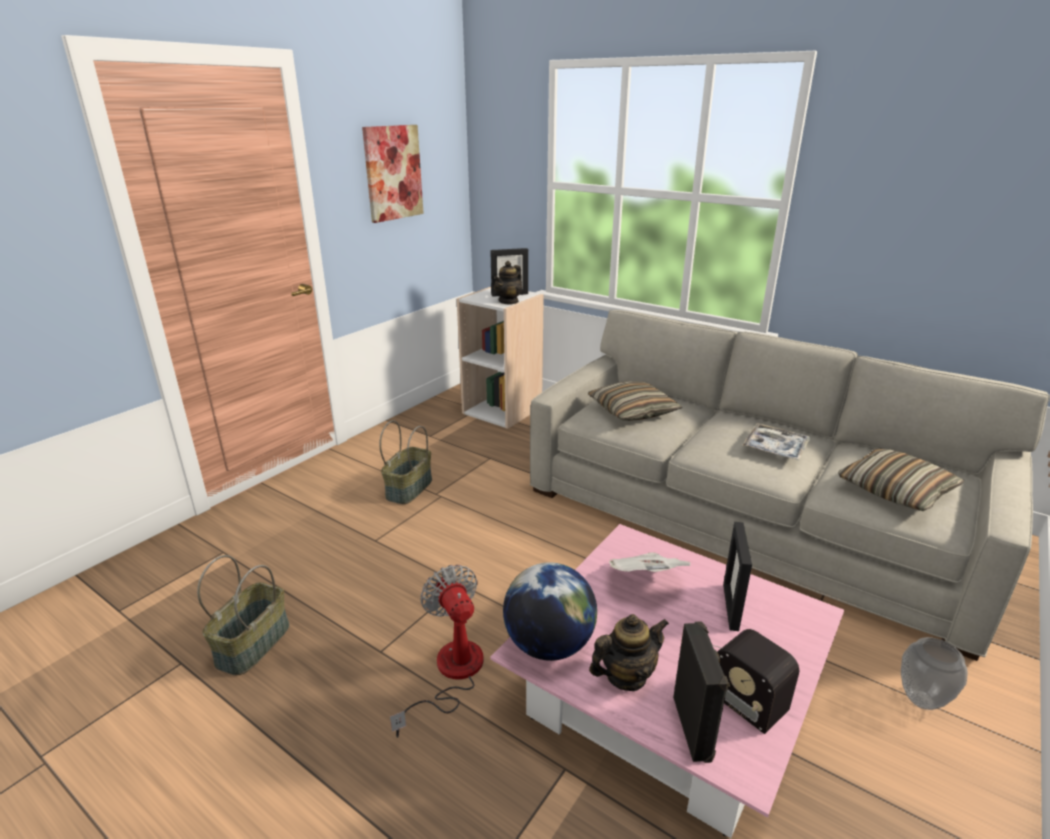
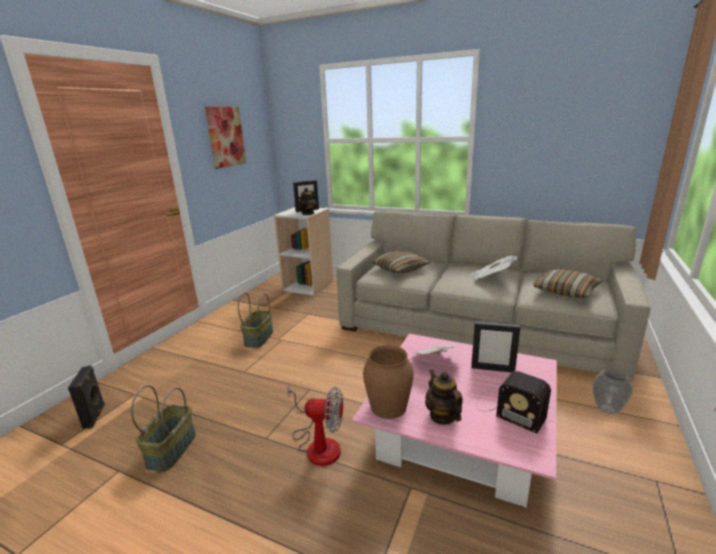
camera: 10 degrees left, 5 degrees down
(450, 674) = (318, 444): fan -> fan turned 135 degrees clockwise
(549, 645) = (388, 406): globe -> brown vase
(626, 676) = (442, 416): teapot -> teapot turned 75 degrees counterclockwise
(694, 728) = (494, 437): black speaker -> black speaker (95, 416)
(732, 607) = (492, 368): picture frame -> picture frame turned 75 degrees counterclockwise
(775, 448) = (491, 278): tray -> newspaper

